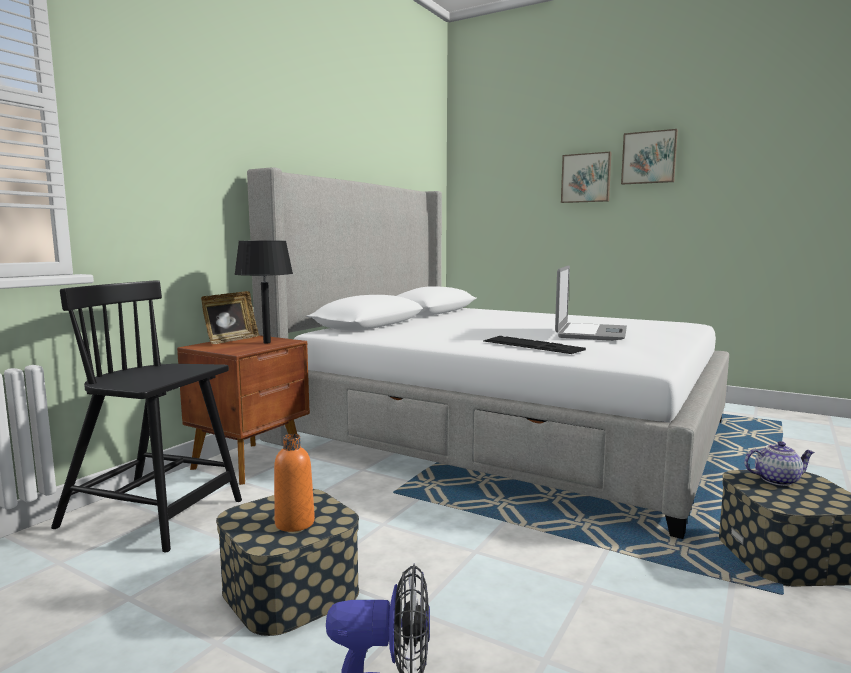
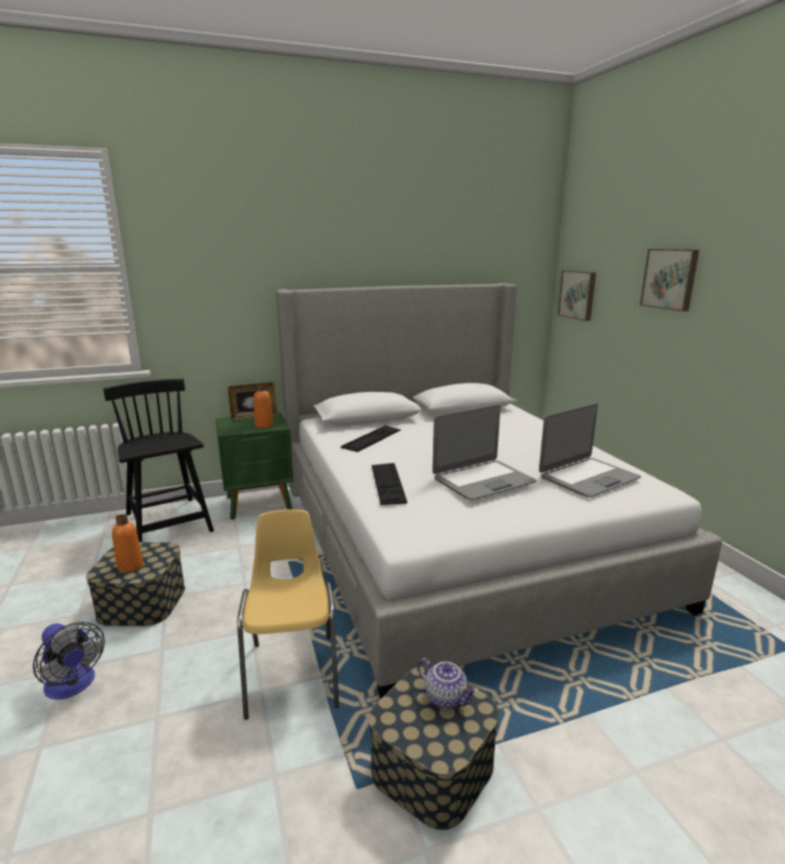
camera: 40 degrees right, 10 degrees up
(250, 462) = (260, 504): brown nightstand -> green nightstand
(267, 342) = (264, 425): black table lamp -> orange bottle
(419, 332) = (372, 438): none -> keyboard
(582, 559) = (293, 673): none -> yellow chair
(637, 324) = (588, 478): none -> laptop
(649, 157) = (738, 261): picture -> picture (578, 294)

